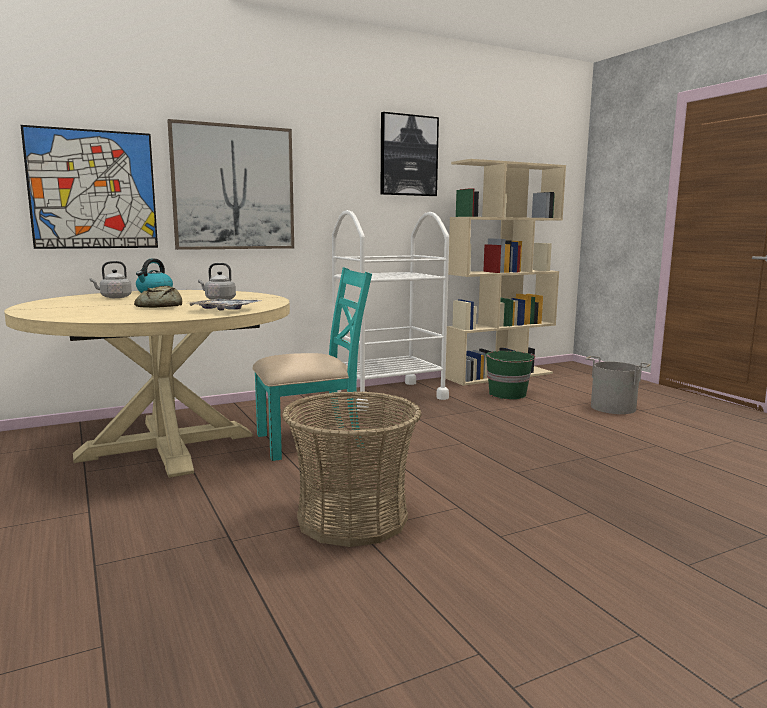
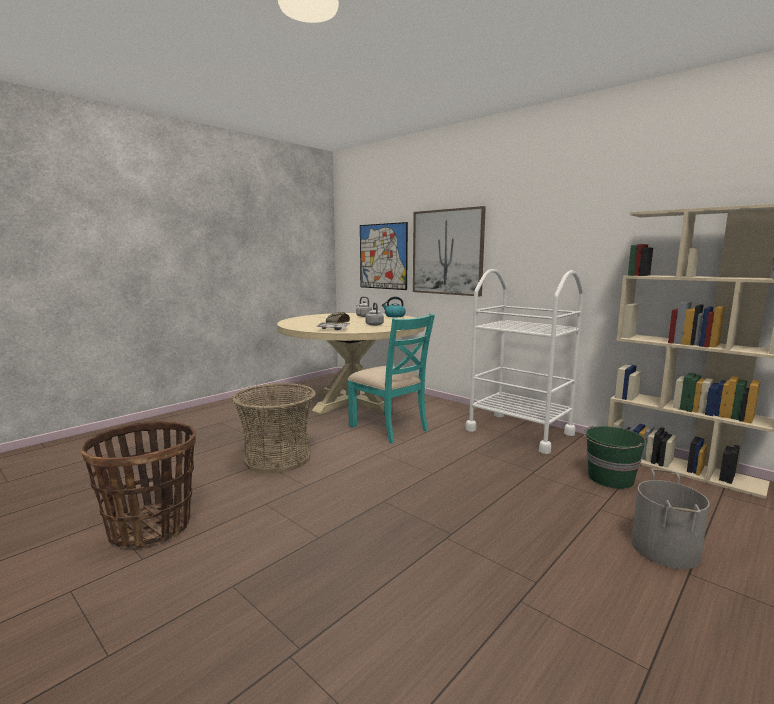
camera: 70 degrees right, 0 degrees up
(408, 155) = (592, 214): picture -> none
(550, 632) = (151, 527): none -> basket

